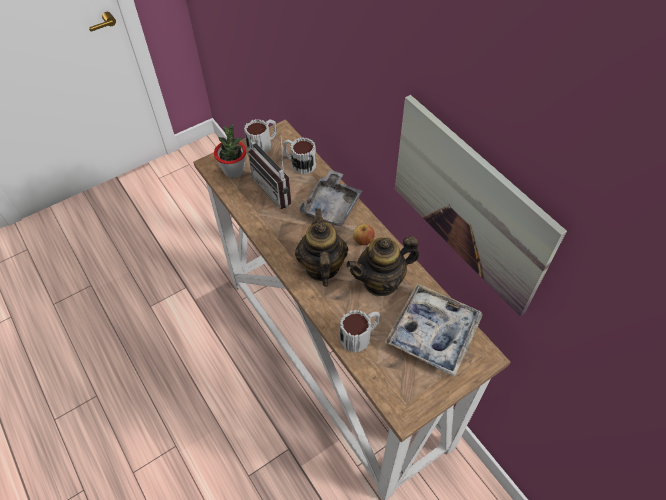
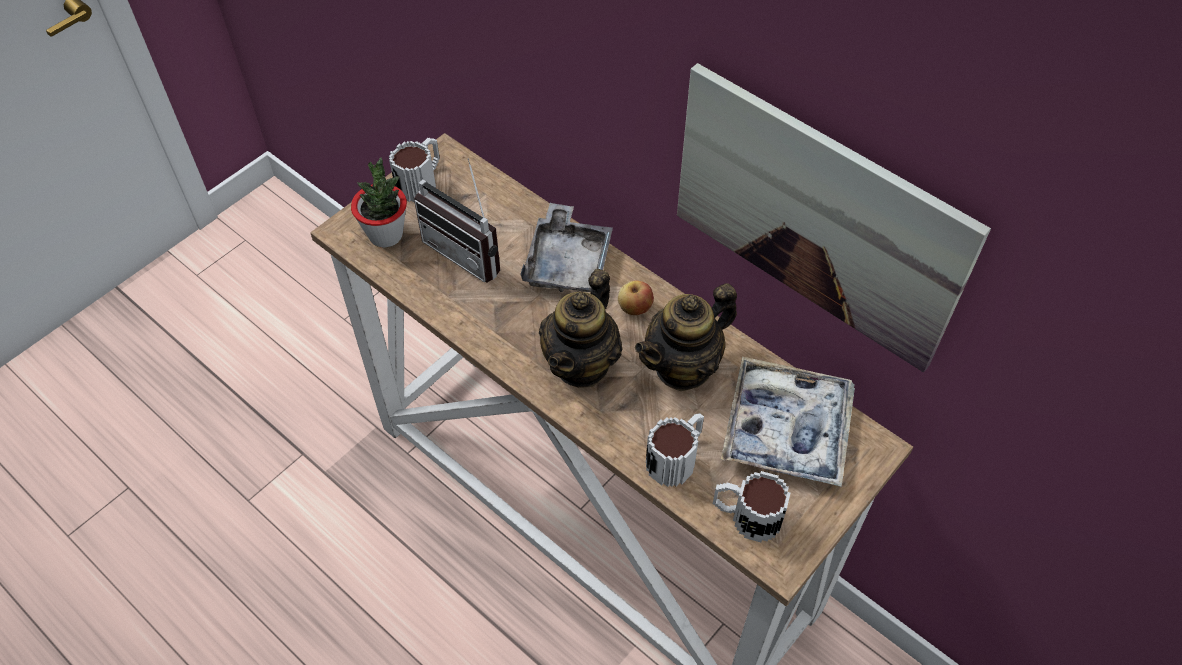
camera: 15 degrees left, 0 degrees up
(299, 163) = (491, 202): mug -> mug (746, 516)
(321, 267) = (582, 363): teapot -> teapot turned 135 degrees counterclockwise

